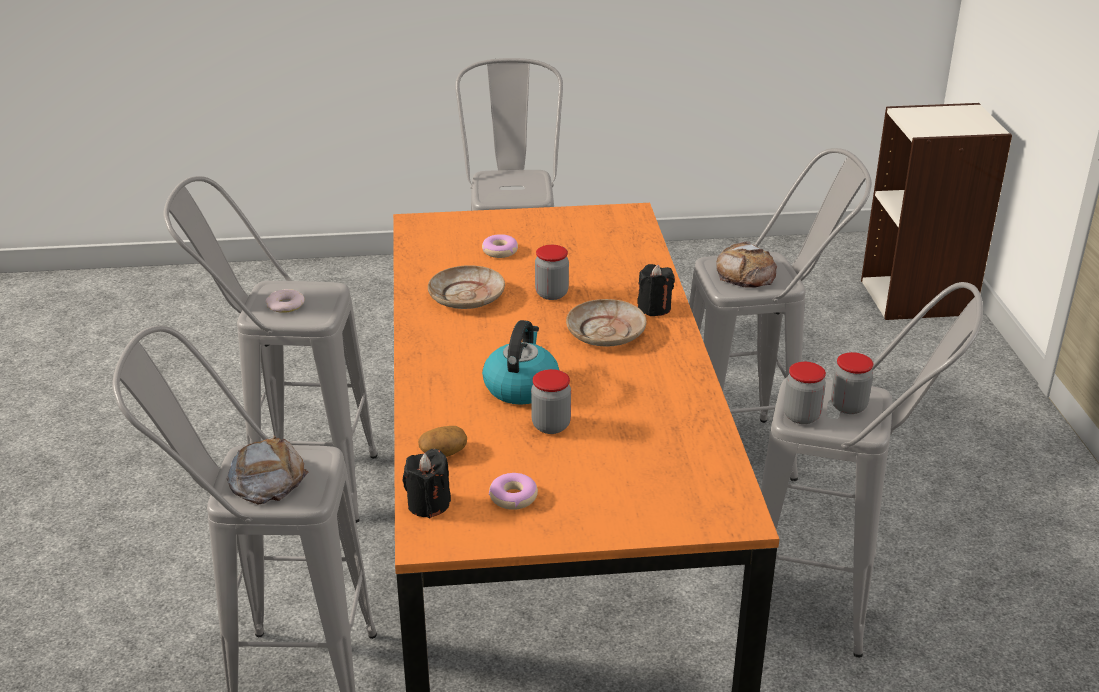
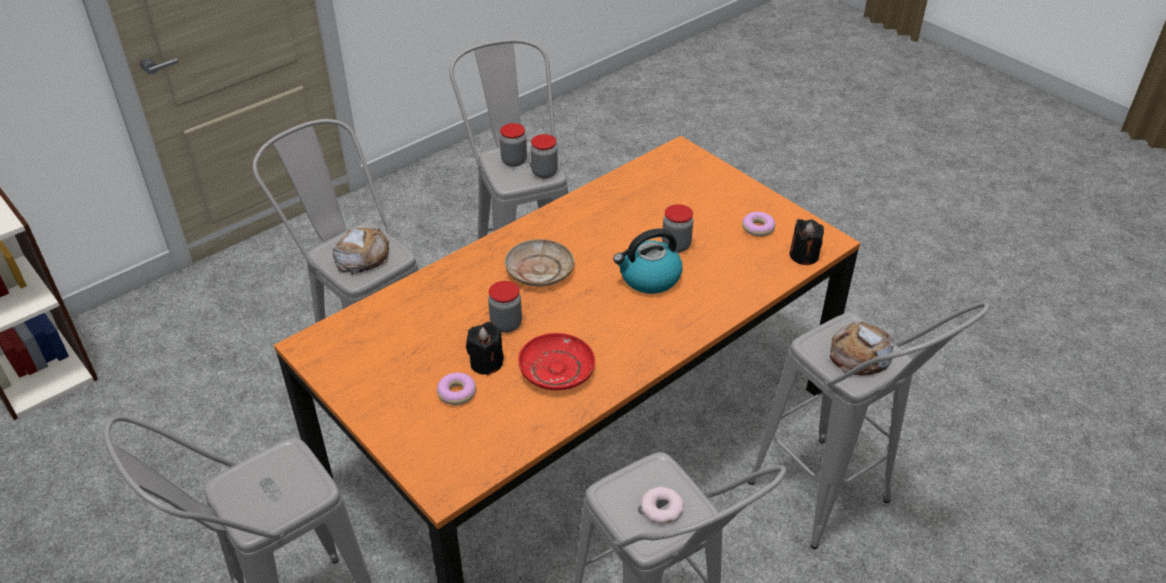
camera: 125 degrees left, 10 degrees up
(443, 452) = (754, 275): potato -> none
(467, 297) = (556, 369): beige plate -> red plate
(654, 308) = (480, 263): black candle -> black candle (486, 363)

